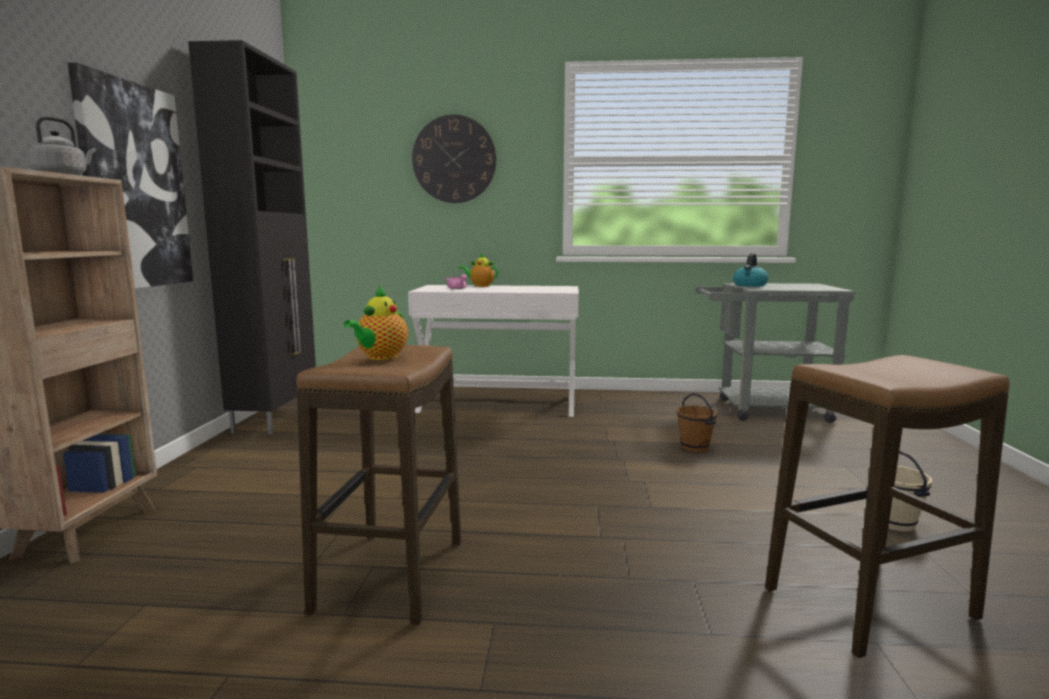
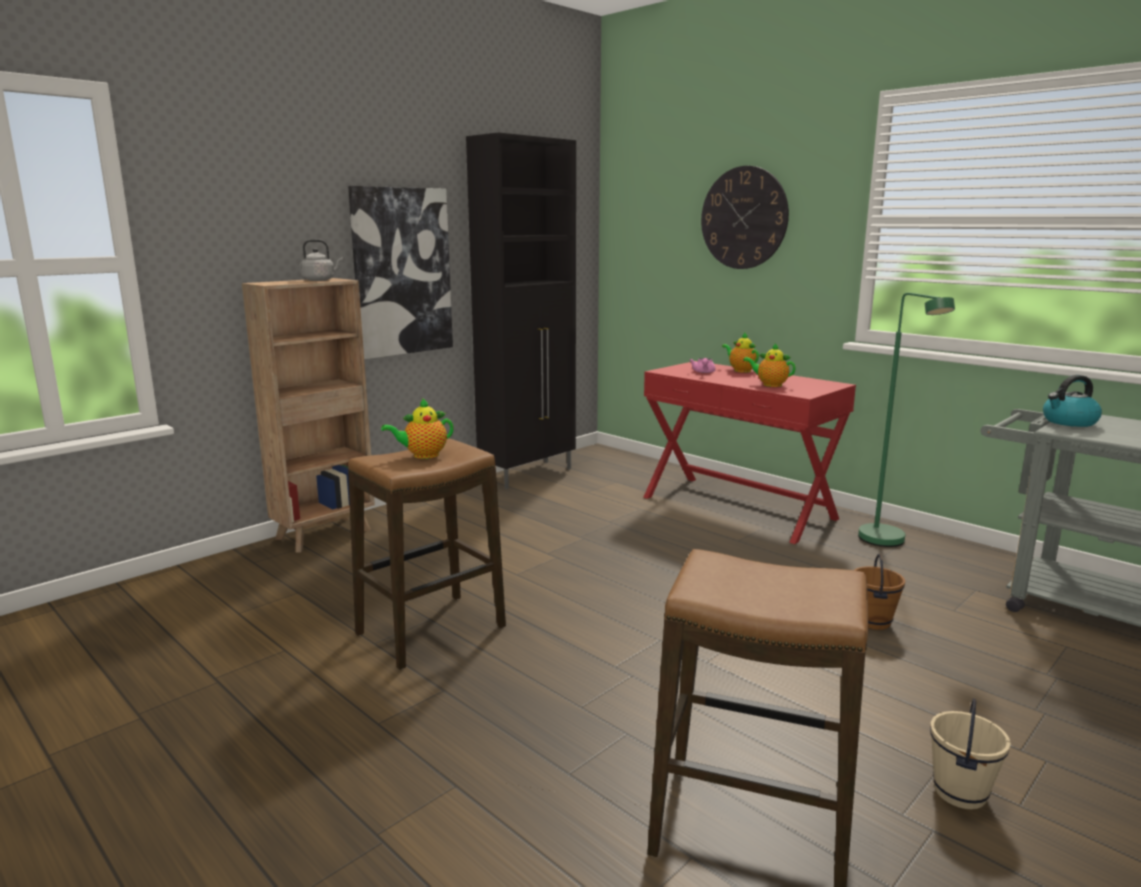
camera: 40 degrees right, 5 degrees up
(498, 403) = (738, 507): white console table -> red console table
(527, 290) = (770, 385): none -> teapot
(624, 402) = (887, 543): none -> green floor lamp

